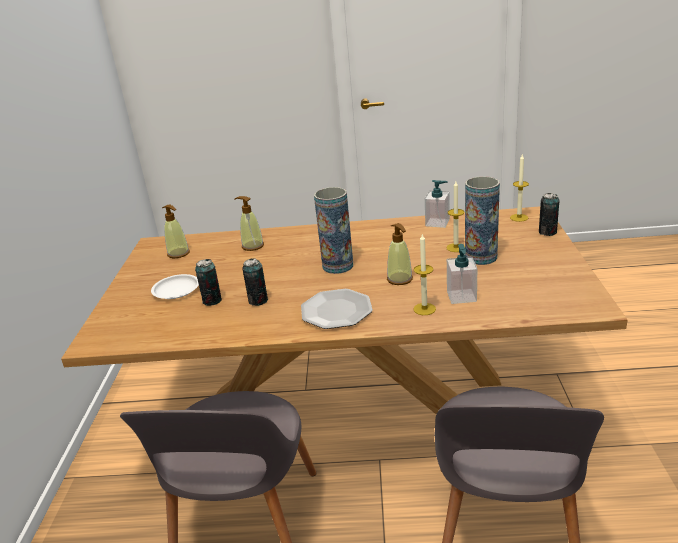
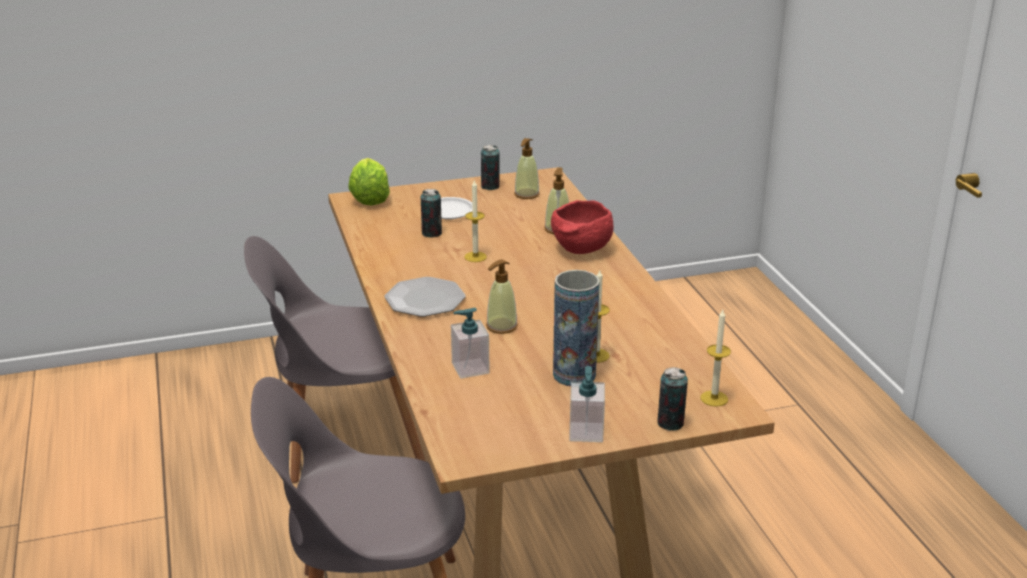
camera: 70 degrees right, 0 degrees up
(103, 331) = (369, 198): none -> lettuce
(258, 301) = (436, 256): can -> can (490, 186)
(296, 240) = (581, 250): none -> red bowl
(338, 266) = (523, 285): vase -> none
(424, 309) = (437, 348): candle -> candle (475, 257)
(437, 223) = (669, 336): soap dispenser -> soap dispenser (586, 432)

